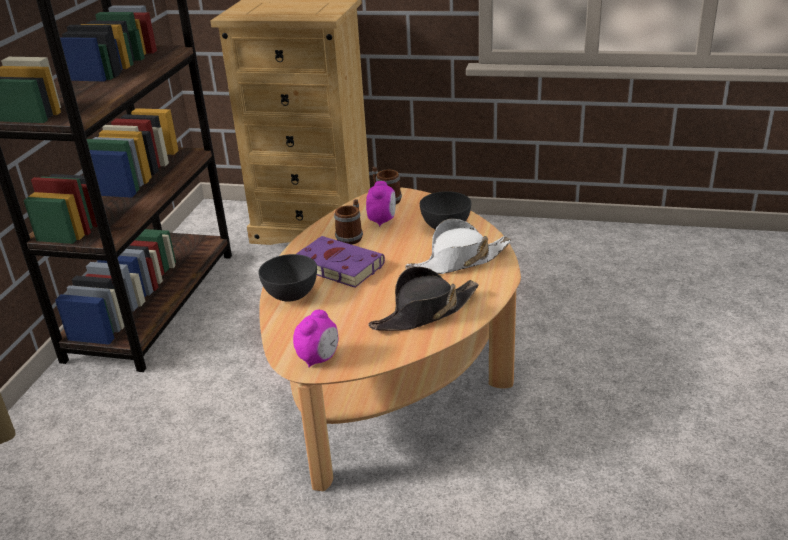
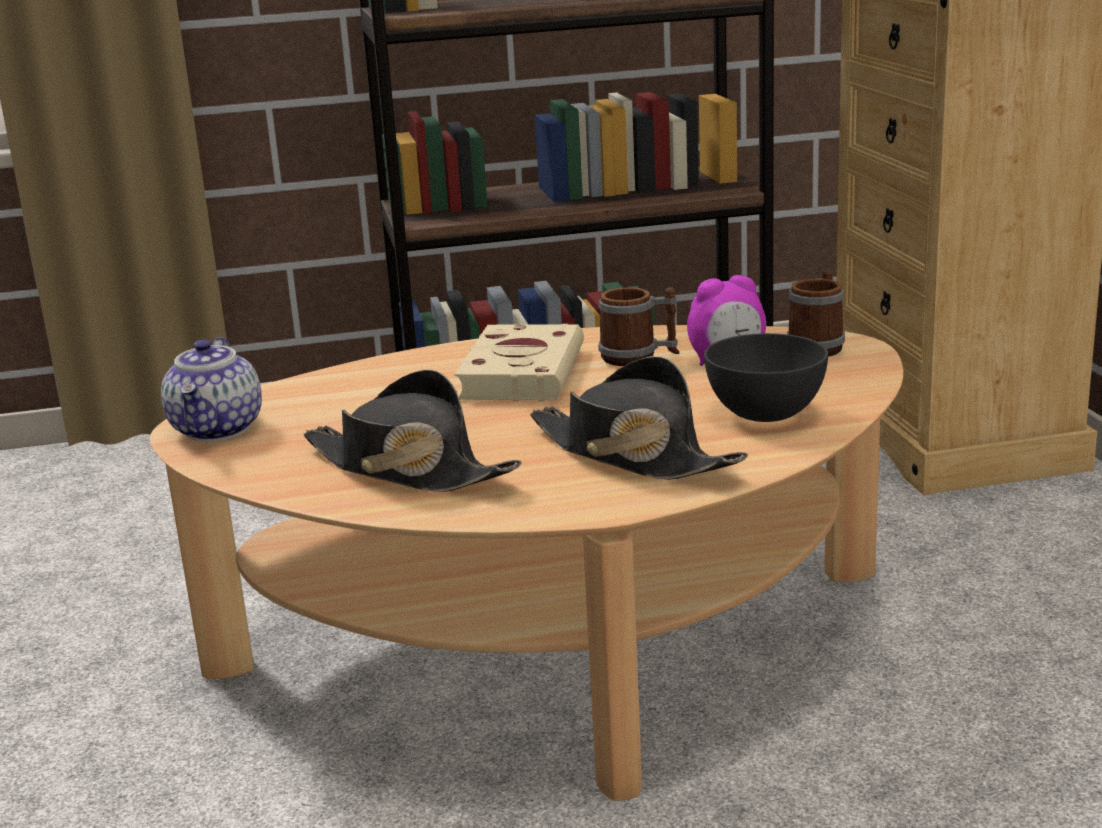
camera: 65 degrees right, 10 degrees down
(291, 295) = (402, 368): grey bowl -> none
(319, 359) = (218, 429): alarm clock -> teapot
(336, 266) = (522, 372): purple book -> beige book
(458, 261) = (631, 454): white hat -> black hat

